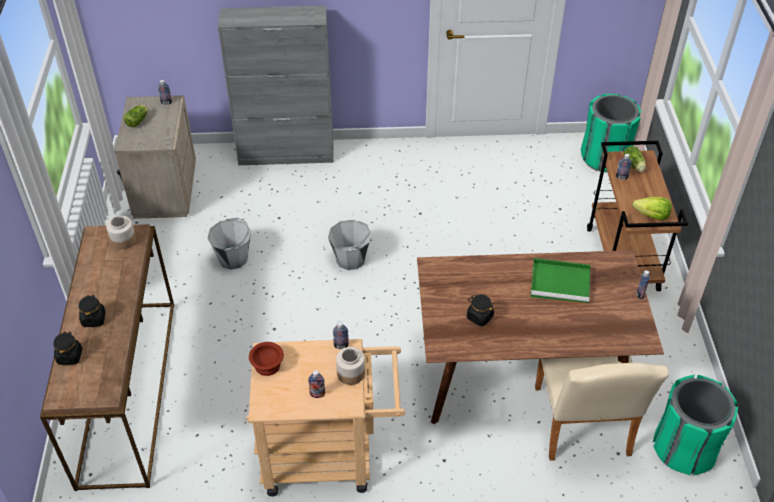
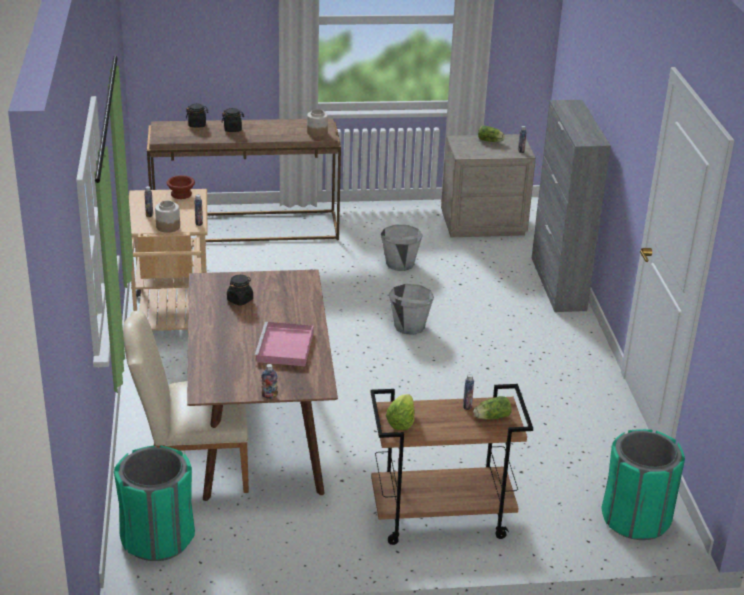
camera: 85 degrees right, 15 degrees down
(561, 283) = (285, 347): green tray -> pink tray

